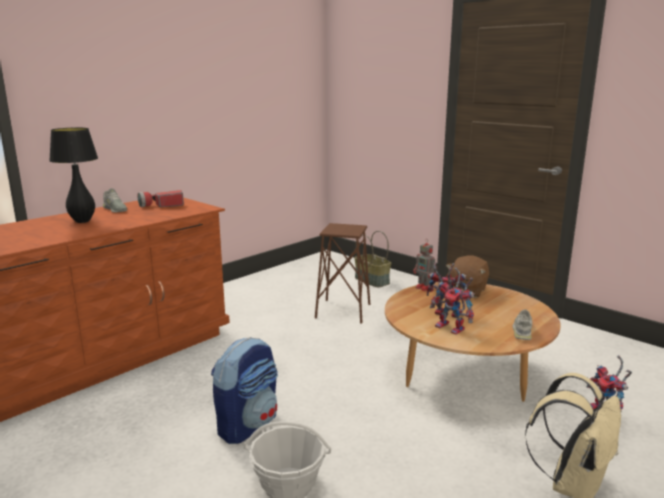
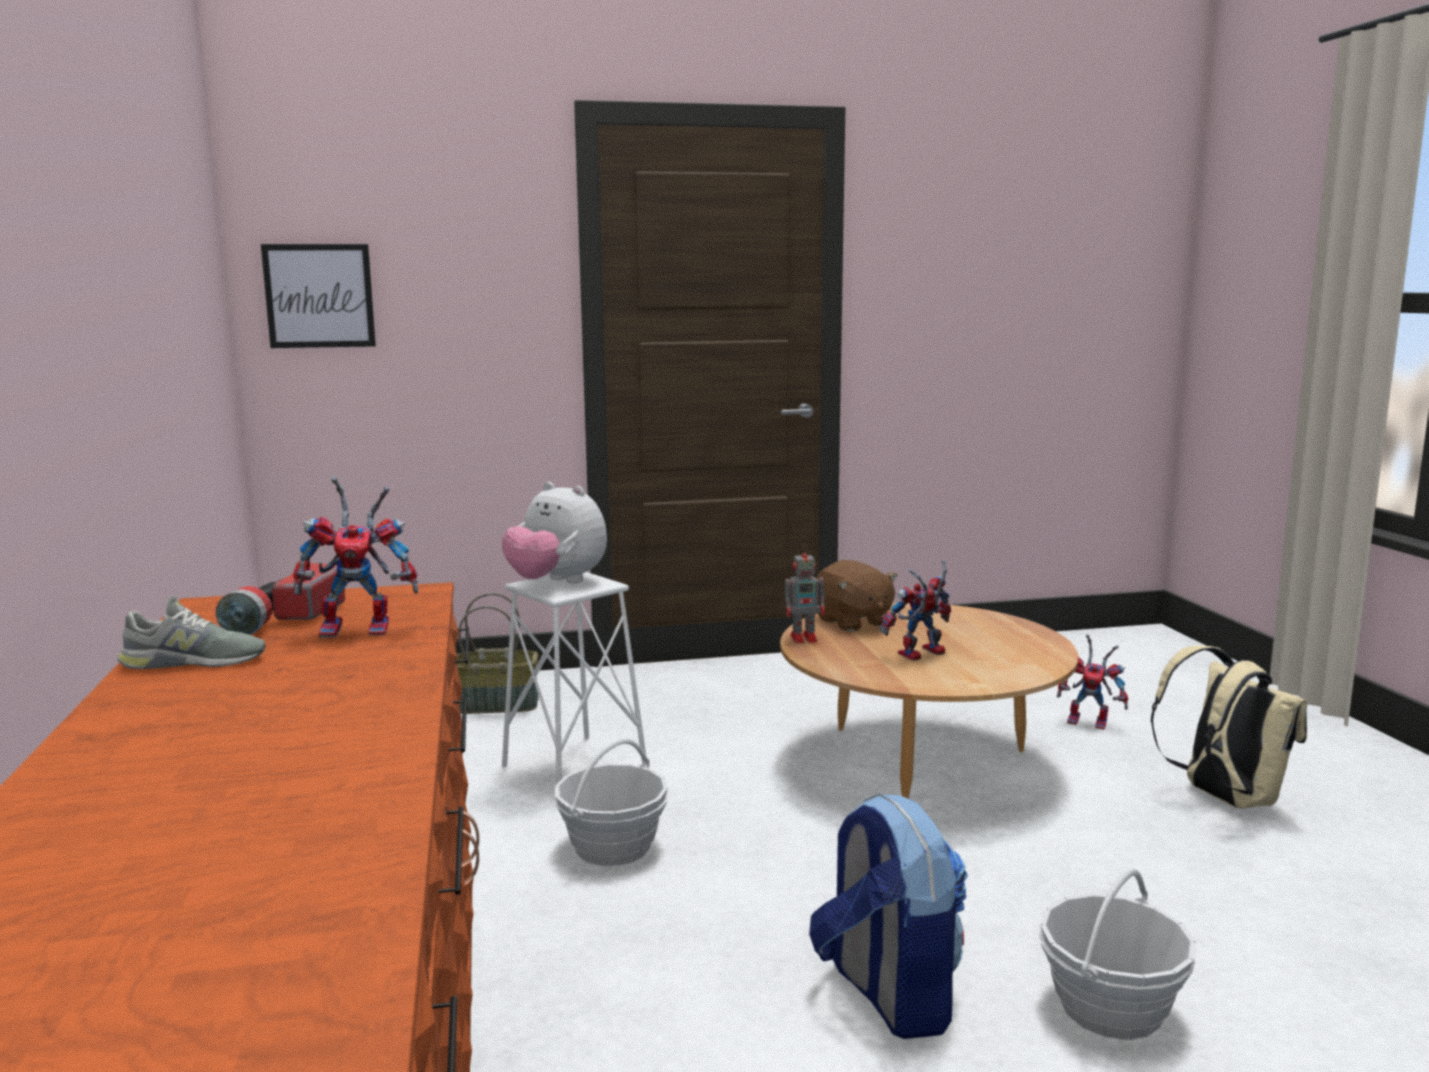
camera: 55 degrees left, 5 degrees down
(83, 221) = (244, 706): black table lamp -> none
(293, 339) = (613, 847): none -> basket
(342, 227) = (557, 582): none -> plush toy
(343, 311) = (574, 767): brown stool -> white stool
(351, 90) = (319, 296): none -> picture
(453, 328) = (976, 665): toy robot -> toy robot (363, 628)
(522, 330) = (1026, 637): grey shoe -> none

